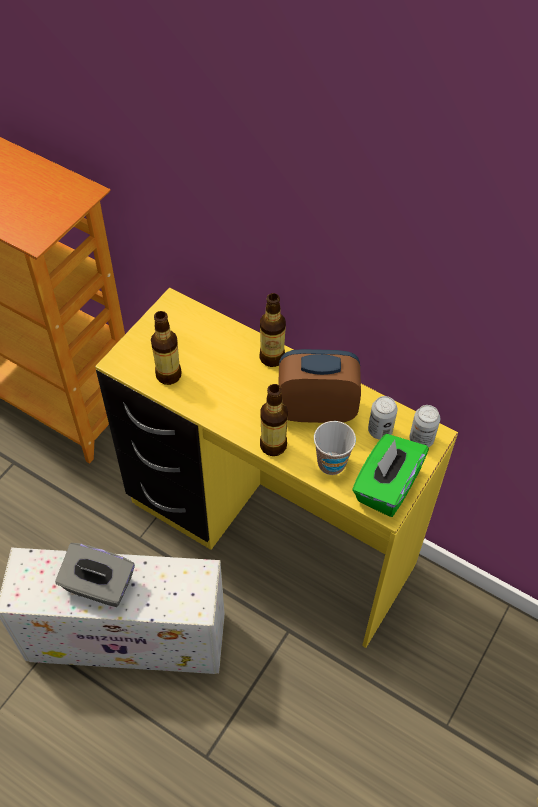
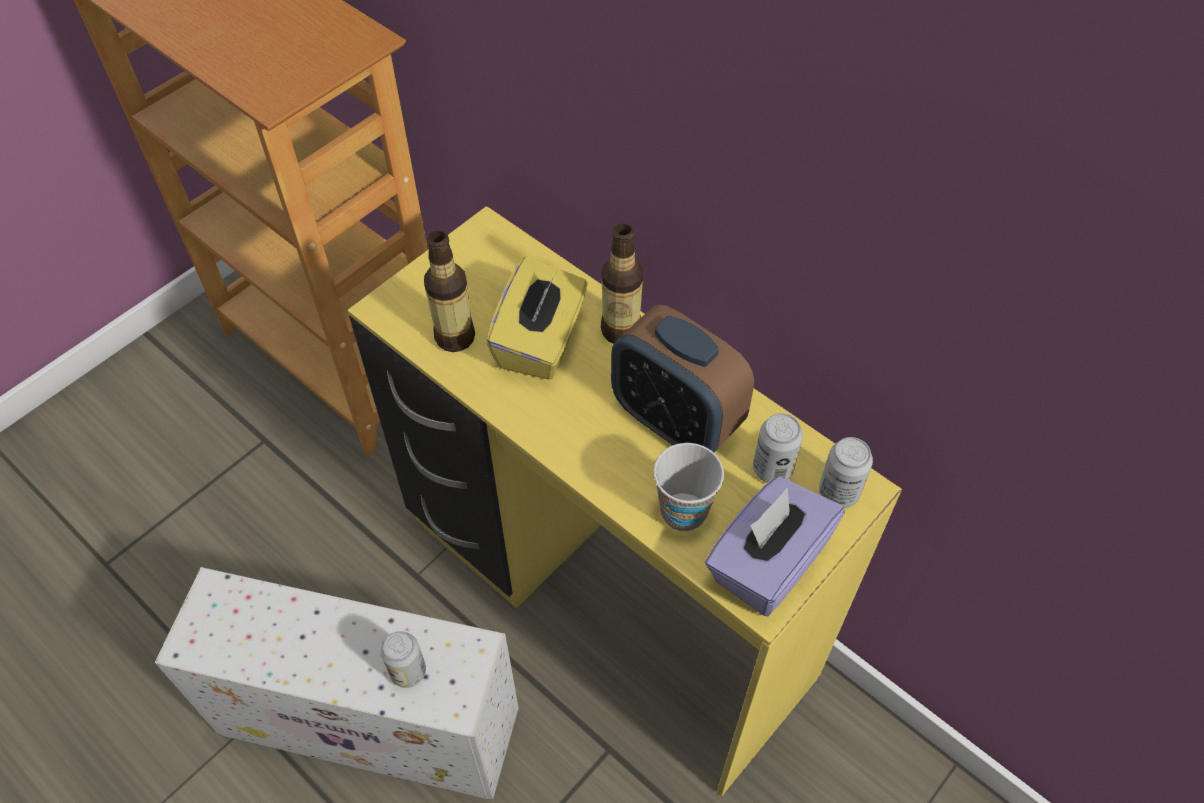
camera: 10 degrees right, 0 degrees up
(98, 586) = (314, 646): grey tissue box -> none
(163, 592) = (408, 671): none -> can
(223, 371) = (541, 342): none -> yellow tissue box
(273, 445) = (595, 470): bottle -> none
(316, 410) = (675, 421): alarm clock -> alarm clock turned 150 degrees counterclockwise
(386, 486) = (767, 563): green tissue box -> purple tissue box

